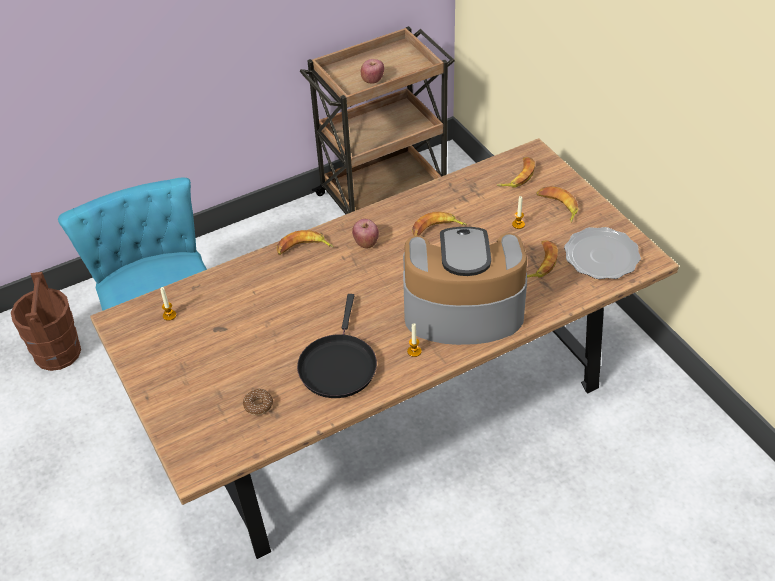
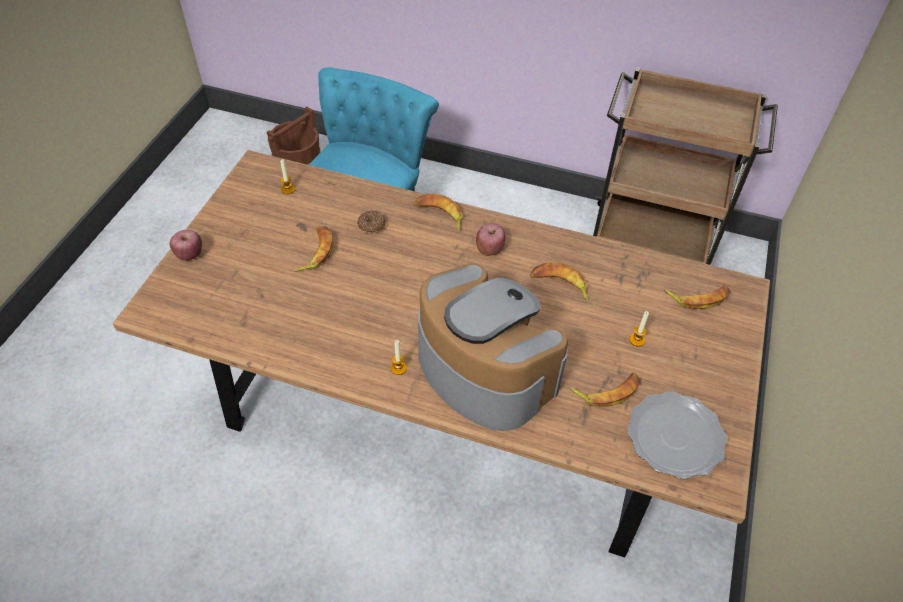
camera: 45 degrees right, 5 degrees up
(258, 405) = (244, 304): donut -> donut (371, 225)
(338, 365) = (333, 326): black frying pan -> none
(372, 80) = (674, 120): apple -> apple (189, 254)
(558, 206) = (698, 355): banana -> banana (315, 252)

